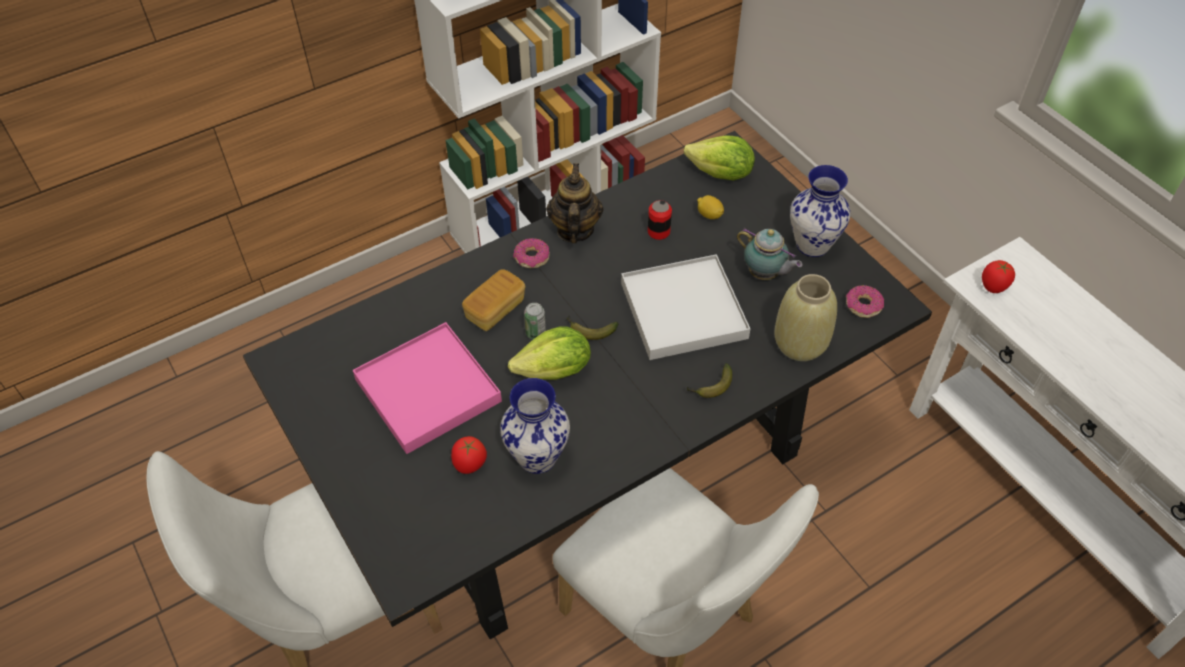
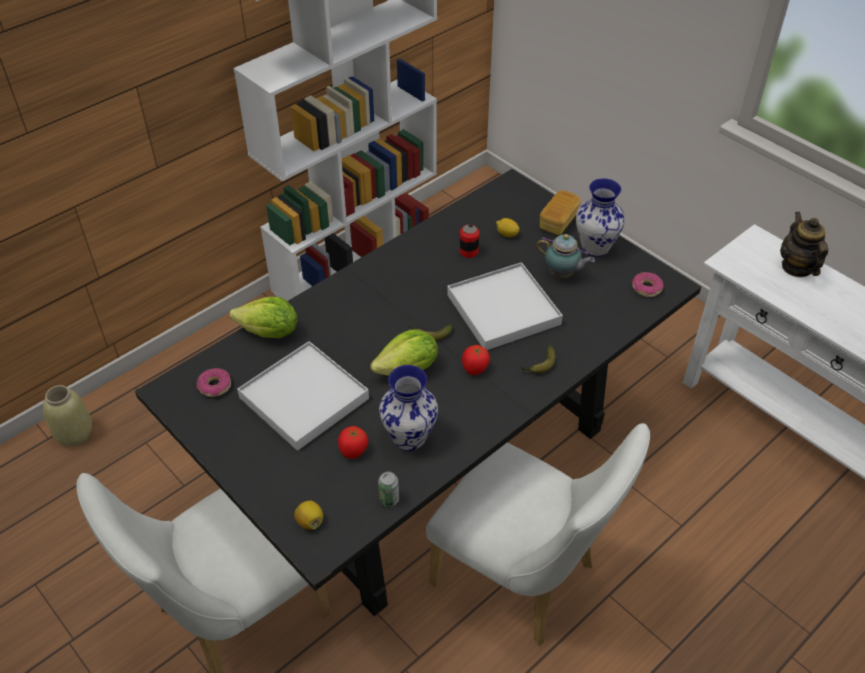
camera: 10 degrees left, 5 degrees down
(402, 543) = (310, 521): none -> lemon
(428, 390) = (304, 398): pink tray -> white tray
(495, 309) = (346, 328): bread -> bread (558, 221)
(531, 258) = (368, 284): donut -> donut (214, 386)
(535, 333) = (385, 342): can -> can (389, 499)
(574, 230) = (398, 258): teapot -> teapot (797, 267)
(721, 174) = (509, 202): lettuce -> lettuce (269, 332)
(799, 343) = (603, 323): beige vase -> beige vase (74, 433)
(993, 286) = (743, 263): tomato -> tomato (475, 369)

